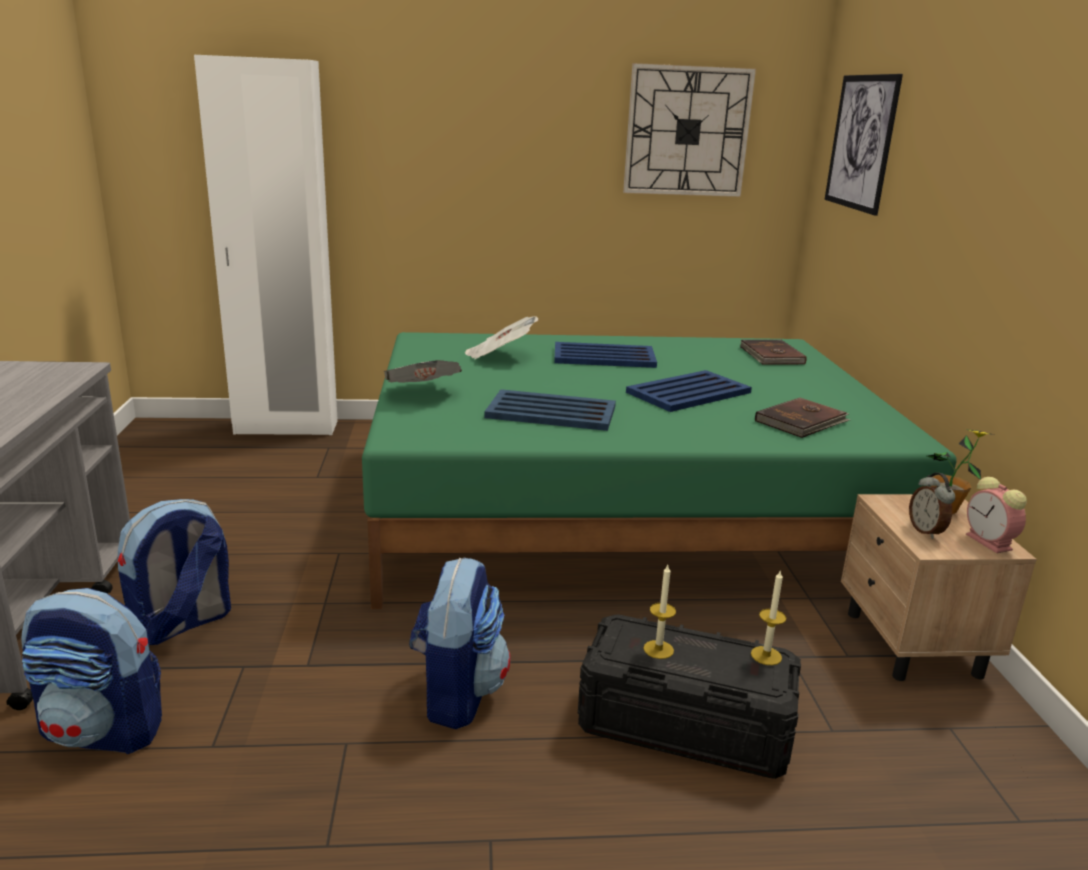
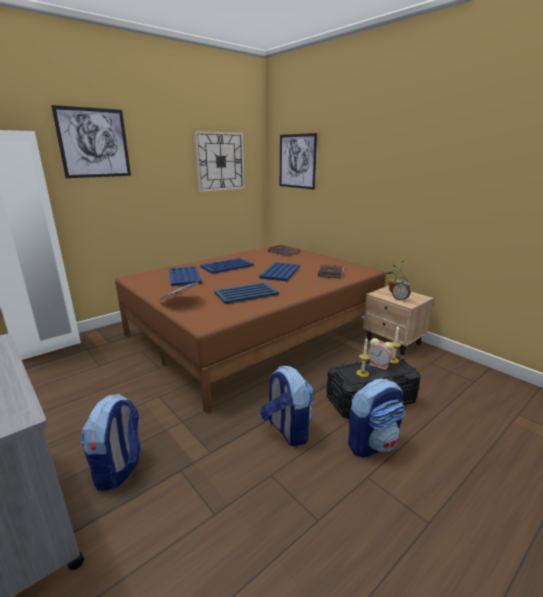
camera: 35 degrees left, 0 degrees up
(104, 731) = (147, 544): backpack -> backpack (372, 443)
(422, 83) = (94, 143): none -> picture
(499, 356) = (184, 277): newspaper -> blue tray
(622, 510) = (255, 331): green bed -> brown bed
(990, 543) = (418, 297): alarm clock -> alarm clock (379, 365)

